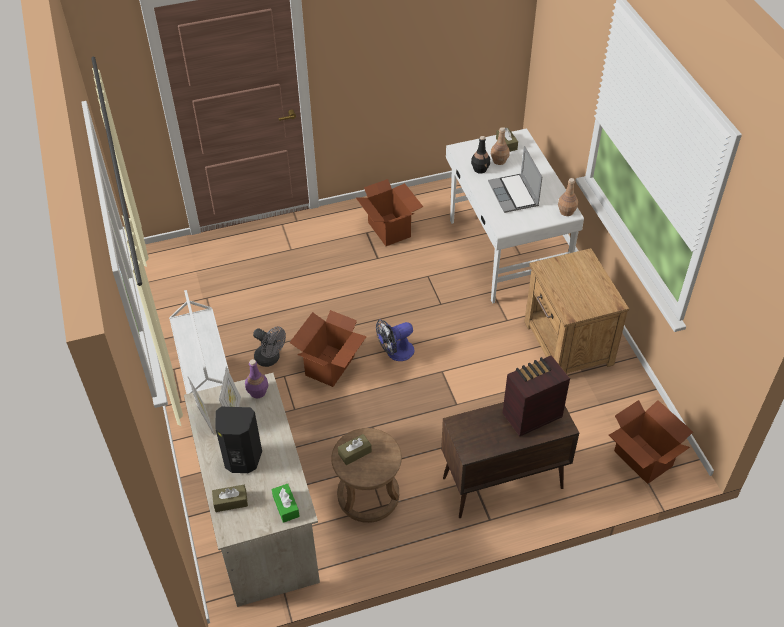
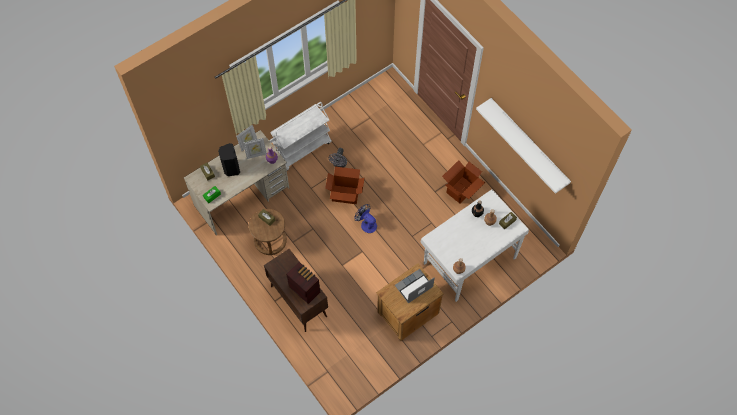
camera: 70 degrees right, 15 degrees up
(430, 45) = (528, 143): none -> white shelf
(514, 195) = (461, 238): laptop -> laptop (414, 287)
(642, 459) = (338, 369): cardboard box -> none

